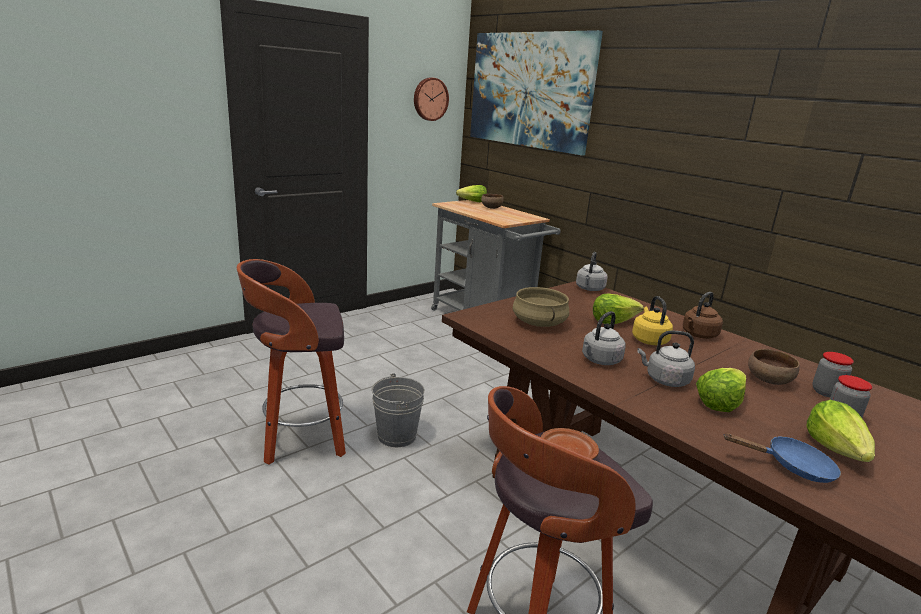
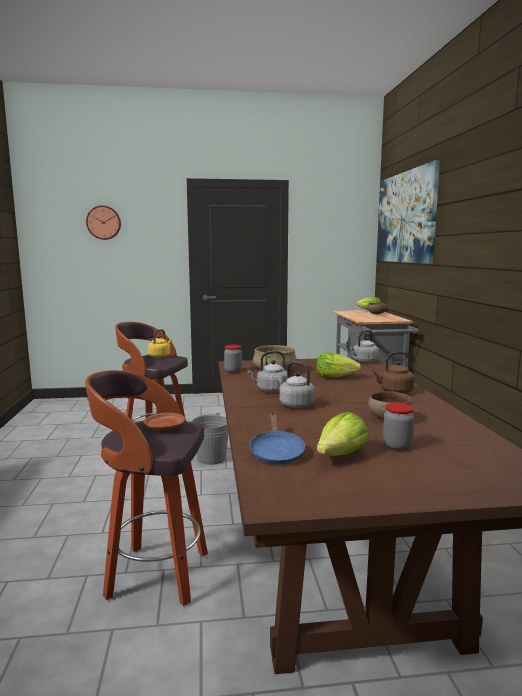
camera: 35 degrees right, 10 degrees down
(430, 99) = (342, 233): wall clock -> wall clock (104, 222)
(649, 340) = (340, 388): yellow kettle -> yellow kettle (160, 356)
(719, 402) = (308, 420): lettuce -> none
(792, 467) = (276, 452): blue frying pan -> blue frying pan turned 45 degrees clockwise
(826, 392) = (429, 433): jar -> jar (233, 371)

